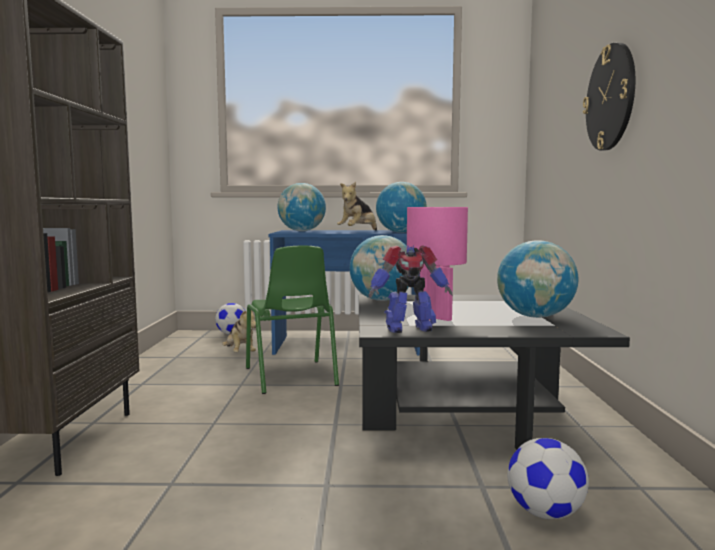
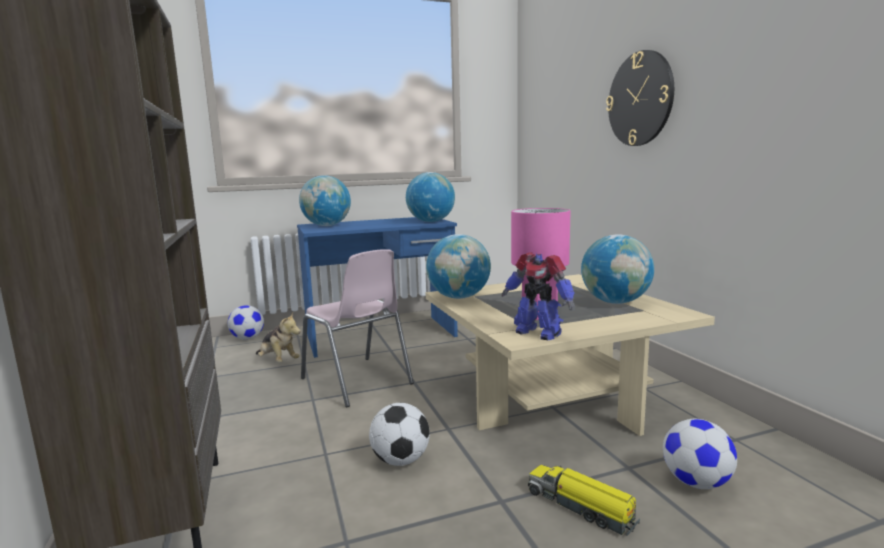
camera: 20 degrees left, 5 degrees up
(269, 439) = (401, 460): none -> football
(291, 377) = (357, 381): green chair -> pink chair
(358, 231) = (386, 223): plush toy -> none
(397, 506) = (581, 507): none -> toy truck
(408, 329) = (538, 333): toy robot -> toy robot turned 75 degrees clockwise
(465, 416) = (551, 396): black coffee table -> beige coffee table

